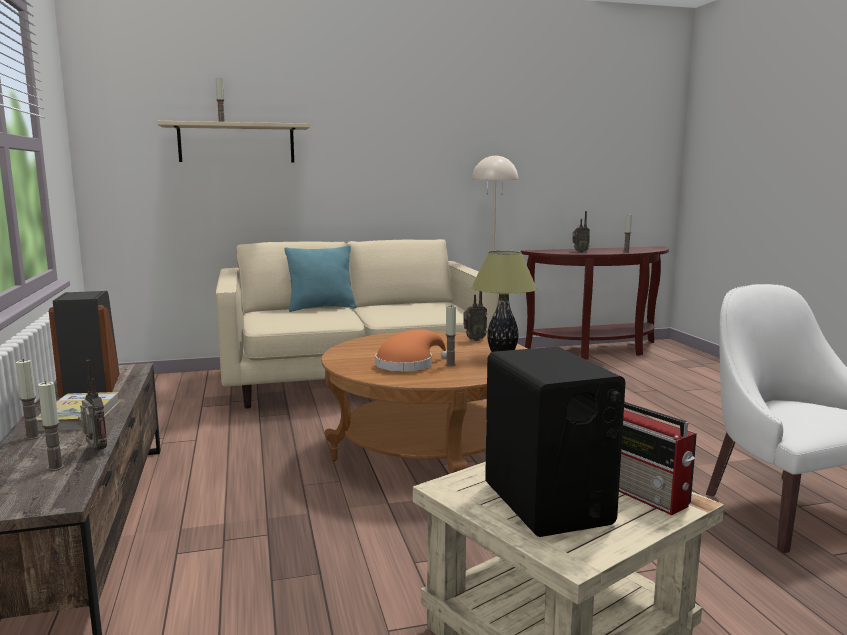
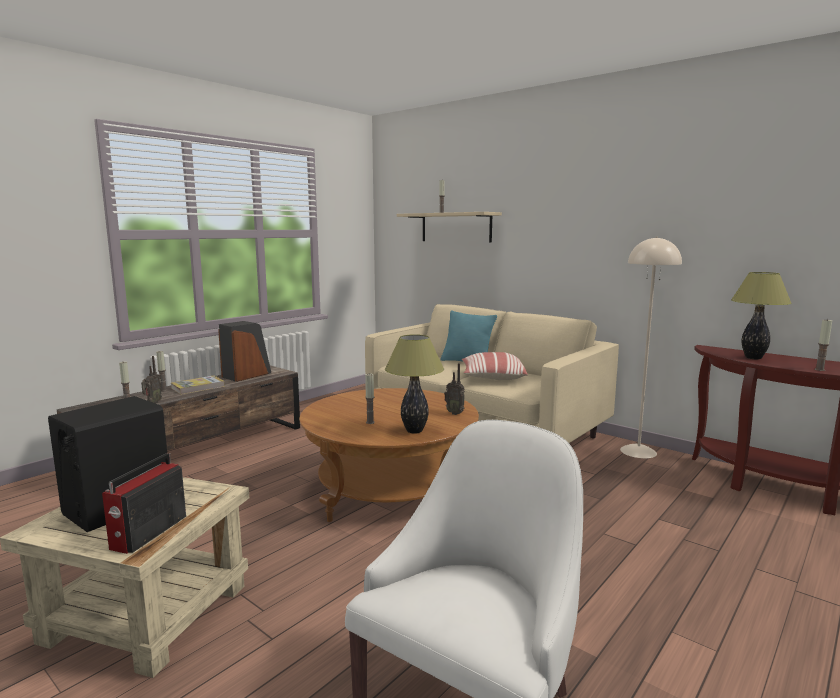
camera: 55 degrees right, 0 degrees up
(392, 312) = (492, 378): none -> pillow
(408, 365) = (353, 413): orange hat -> none
(579, 252) = (753, 358): radio -> table lamp

